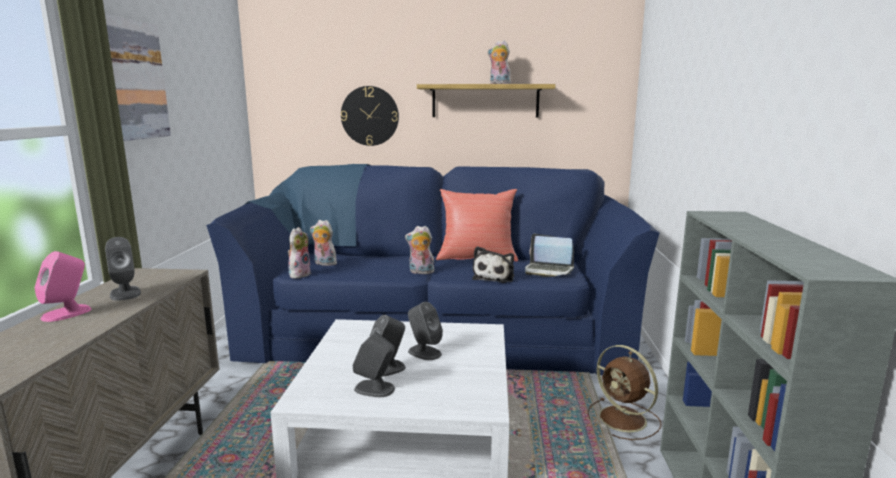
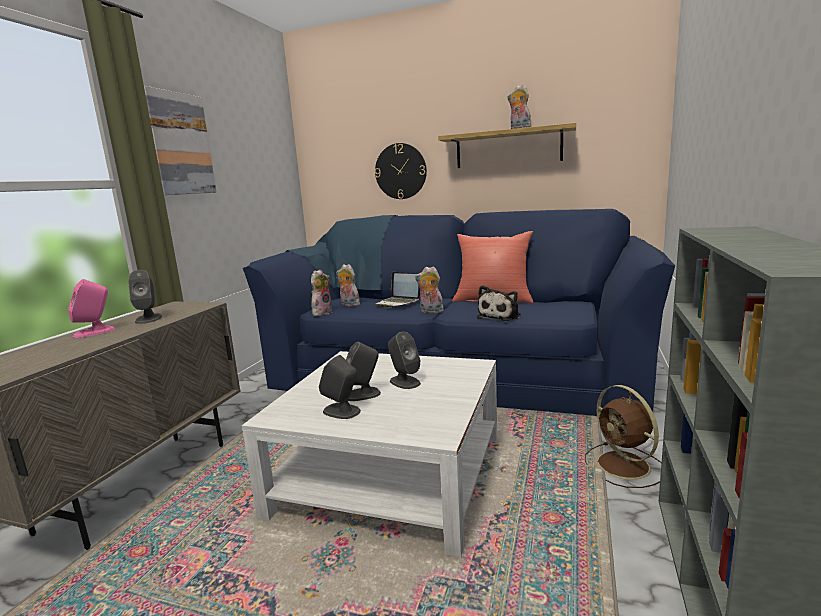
camera: 15 degrees right, 0 degrees up
(548, 271) = (559, 311): laptop -> laptop (398, 303)

